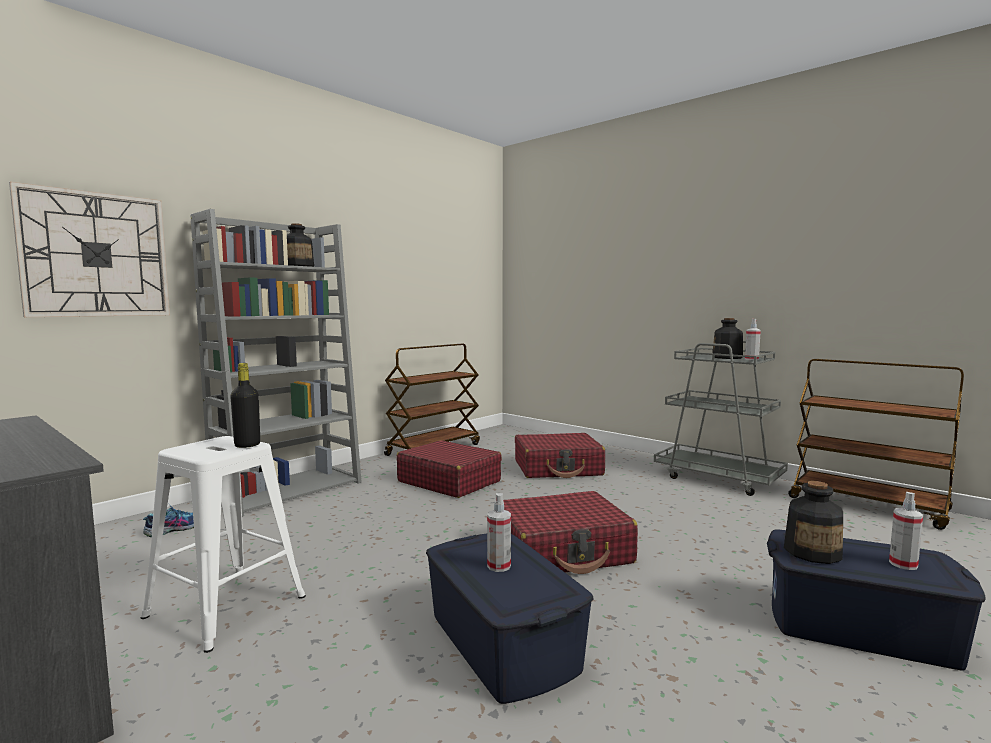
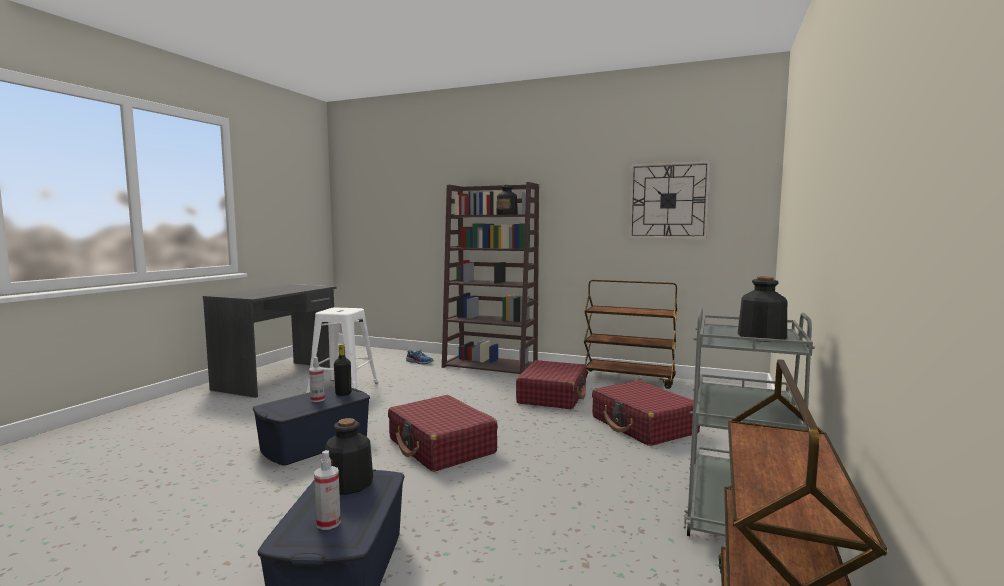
camera: 70 degrees right, 0 degrees up
(96, 255) = (422, 213): wall clock -> wall clock (668, 201)
(247, 445) = (343, 312): black bottle -> black bottle (343, 394)
(289, 489) = (491, 366): grey bookcase -> brown bookcase
(751, 359) = (757, 344): spray bottle -> none

